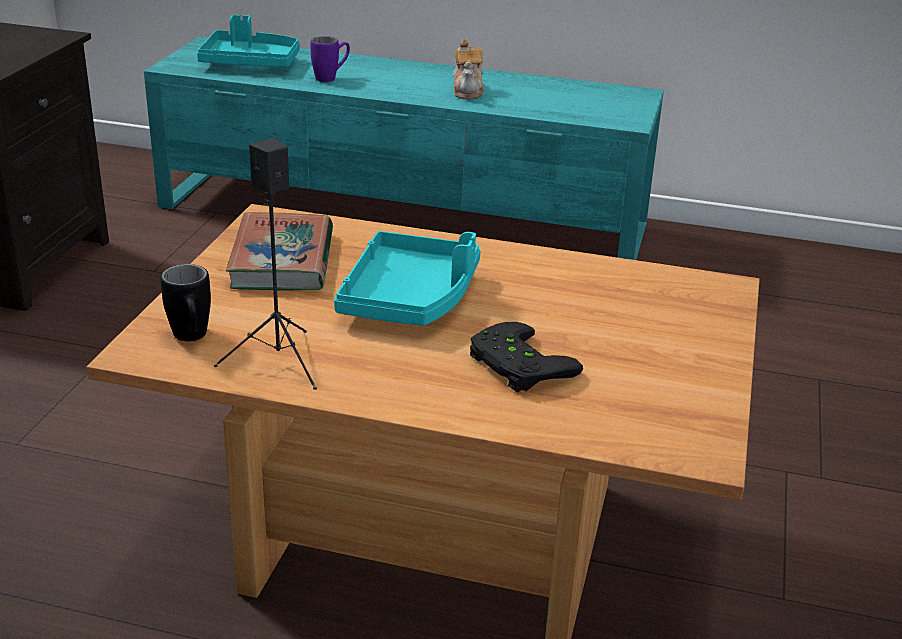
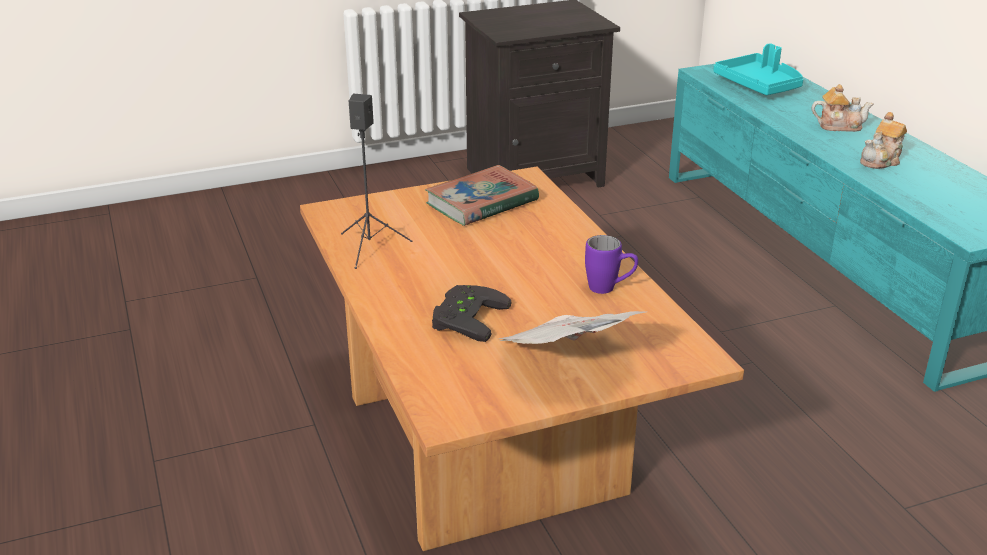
camera: 55 degrees right, 0 degrees up
(191, 339) = (359, 216): black mug -> none
(331, 78) = (794, 114): purple mug -> purple mug (609, 289)
(383, 75) = (838, 126): none -> teapot
(410, 298) = (497, 255): turquoise tray -> none
(660, 345) = (569, 359): none -> newspaper

